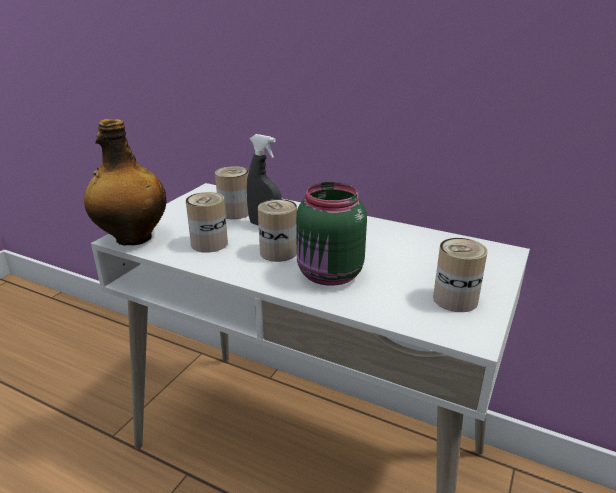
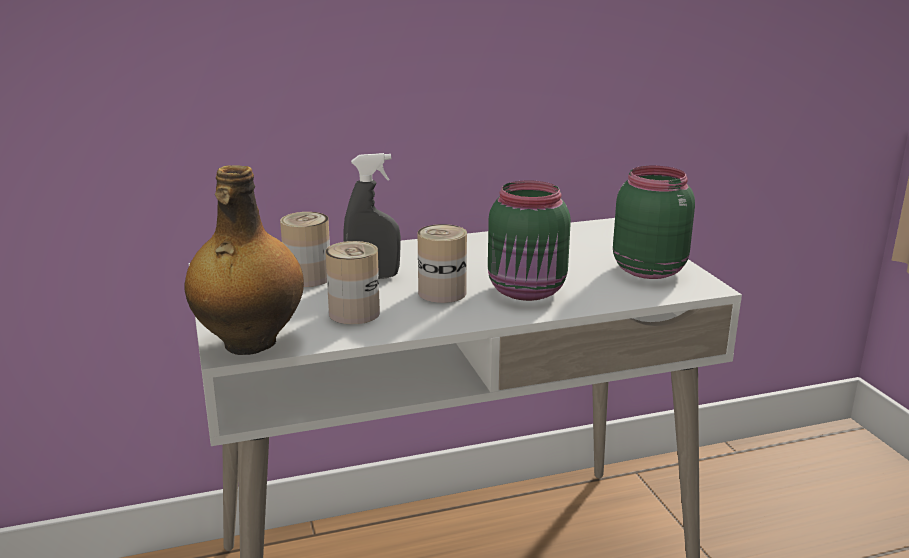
camera: 45 degrees left, 5 degrees down
(455, 299) = (648, 269): can -> green jar

